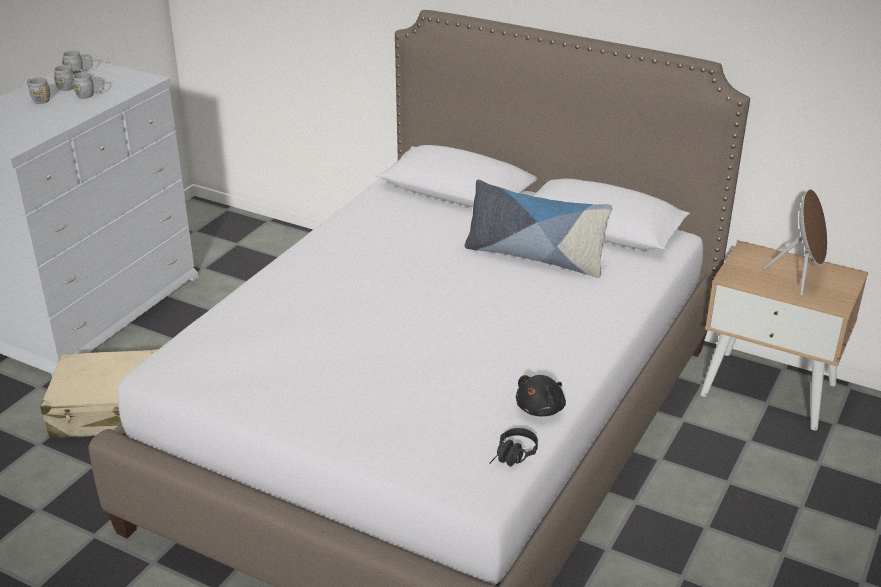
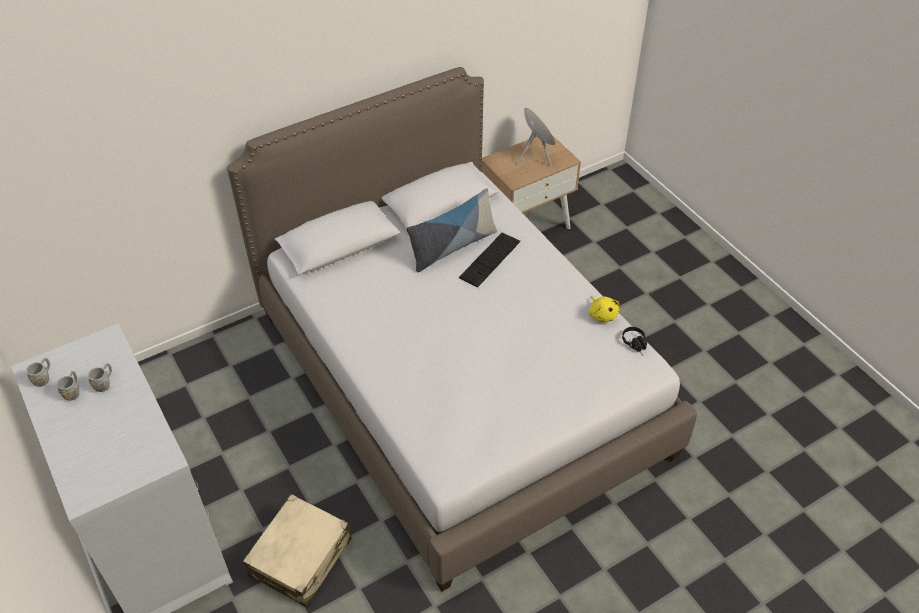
camera: 60 degrees left, 15 degrees up
(39, 99) = (79, 419): grey mug -> none
(541, 408) = (602, 314): black plush toy -> yellow plush toy
(544, 288) = (490, 259): none -> keyboard

